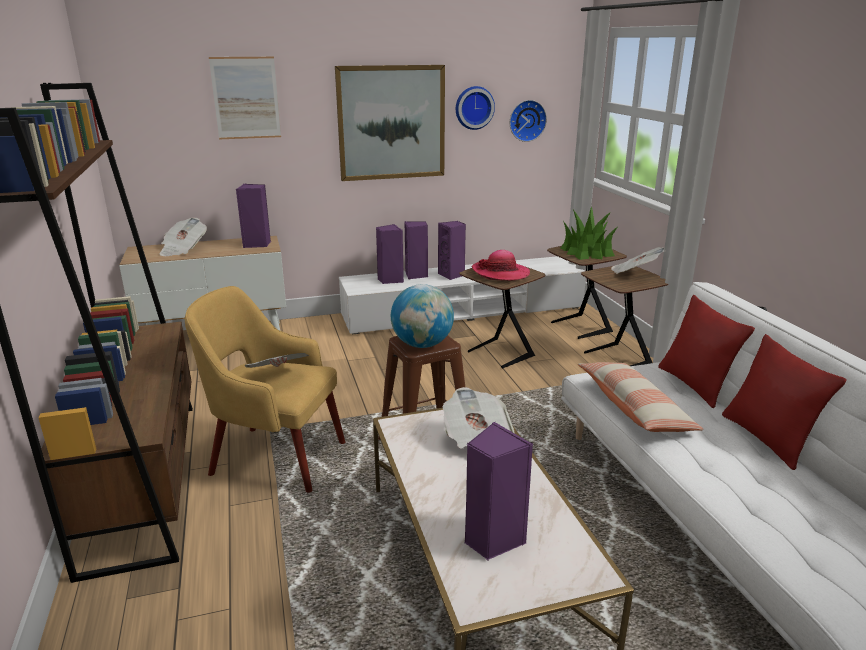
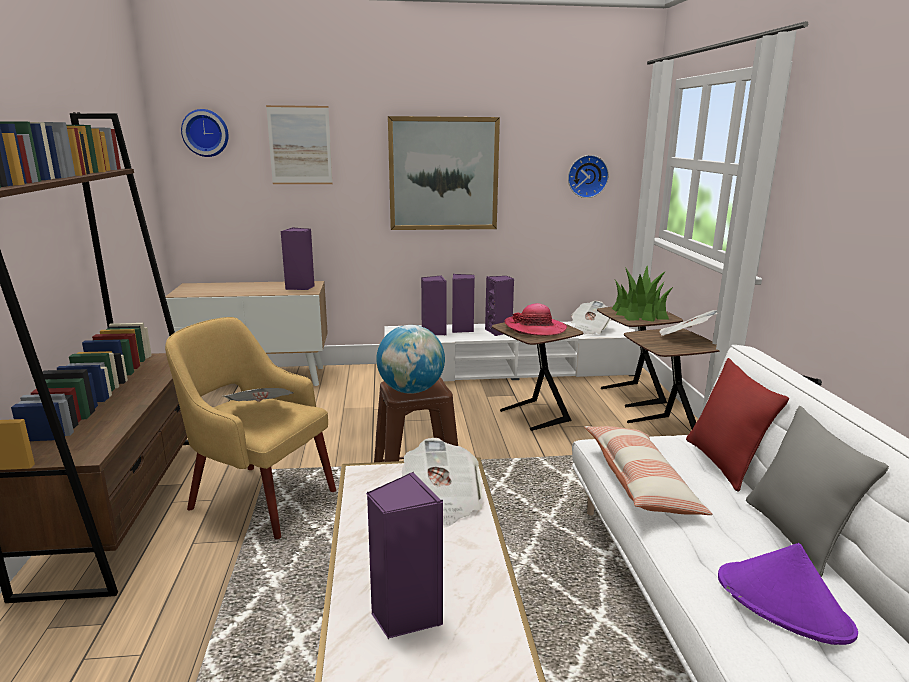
camera: 10 degrees right, 5 degrees down
(183, 250) = (229, 288): newspaper -> newspaper (589, 329)
(473, 107) = (530, 161): wall clock -> wall clock (206, 133)
(767, 439) = (795, 535): red pillow -> grey pillow
(775, 493) = (783, 604): none -> purple hat

